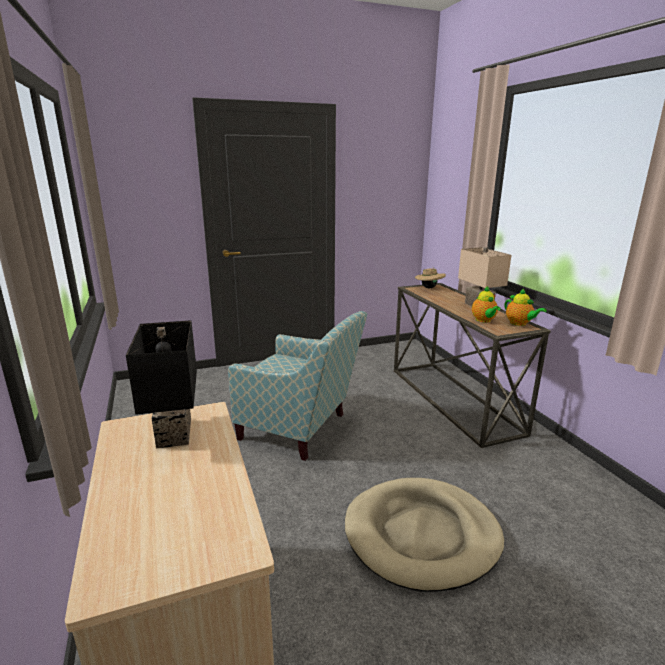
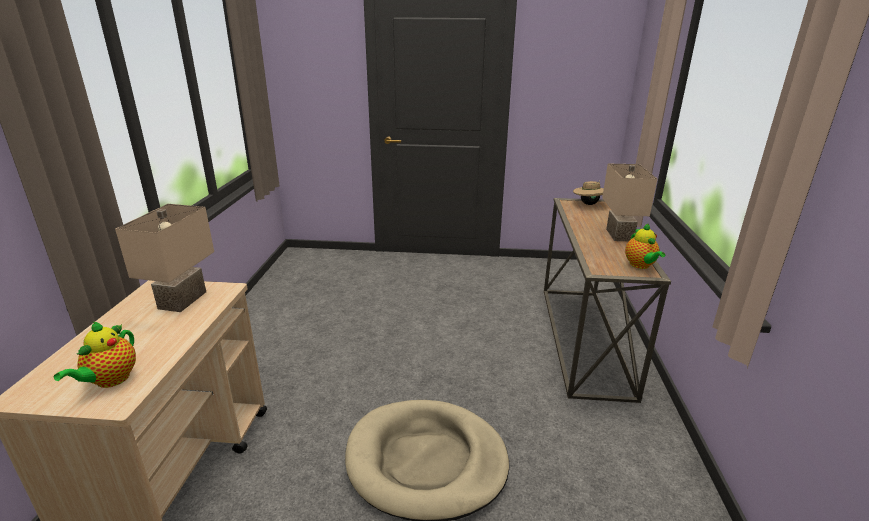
camera: 25 degrees right, 5 degrees up
(177, 433) = (184, 301): black table lamp -> beige table lamp
(301, 429) = (401, 329): armchair -> none
(484, 320) = (601, 254): teapot -> teapot (110, 380)

